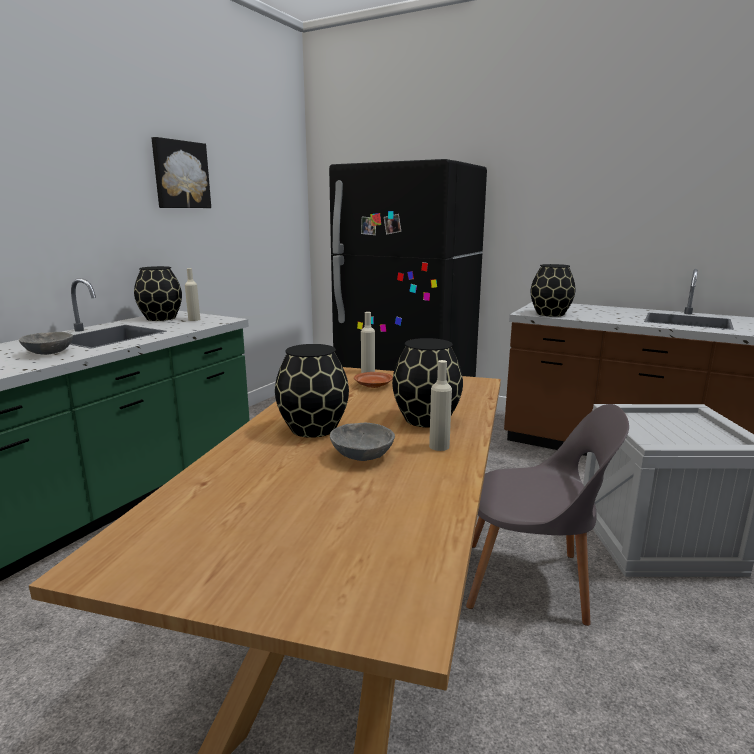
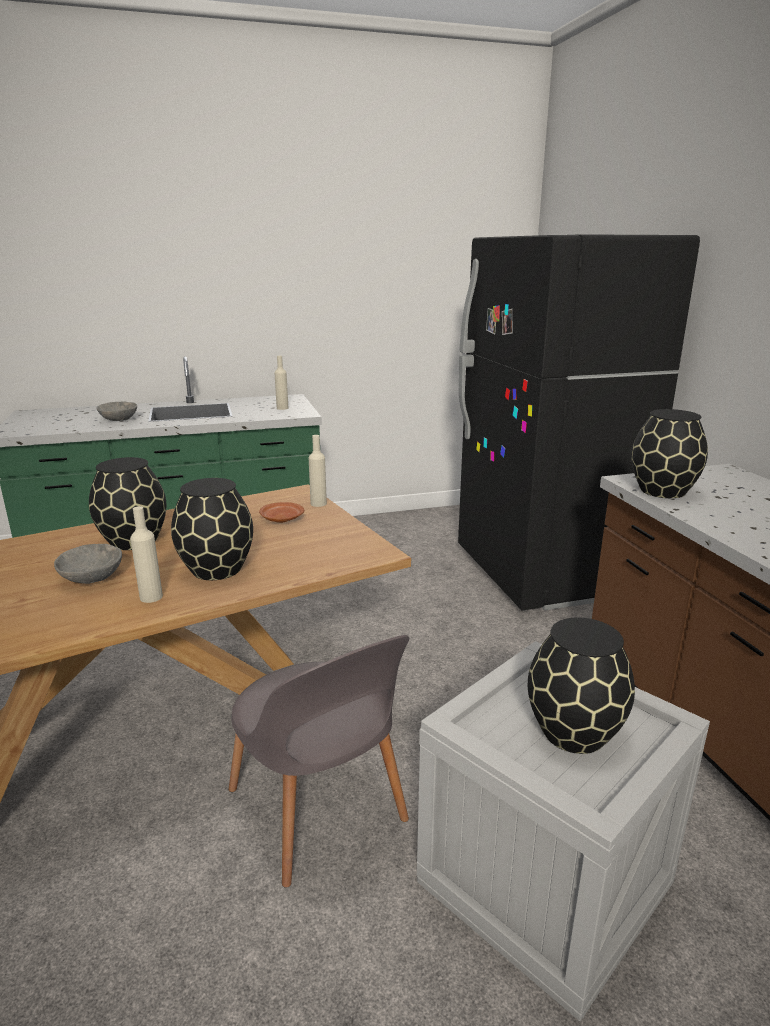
camera: 45 degrees right, 5 degrees up
(161, 318) = (267, 401): black vase -> black vase (574, 733)
(180, 175) = (329, 252): picture -> none

